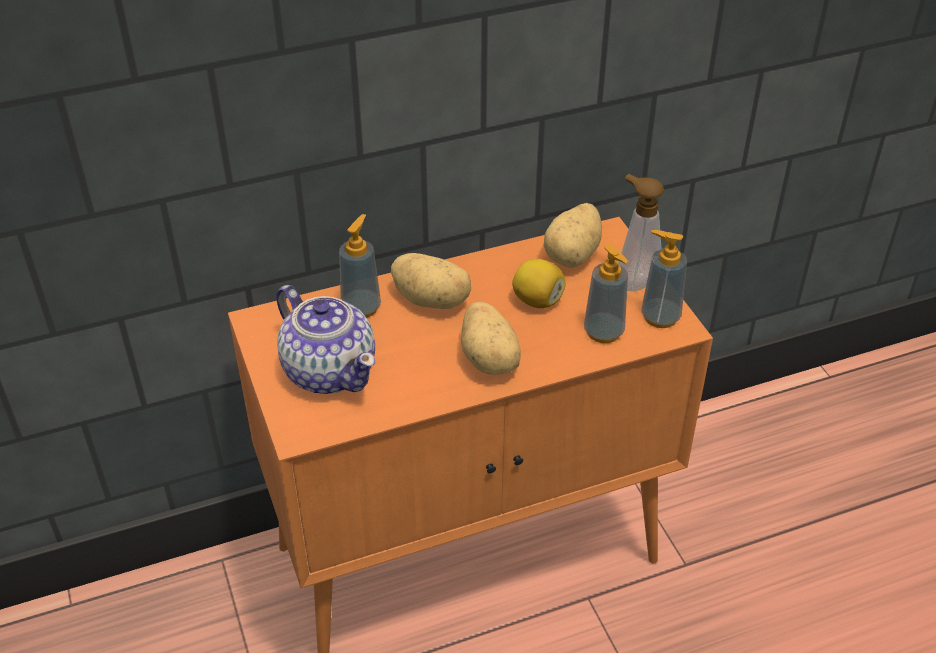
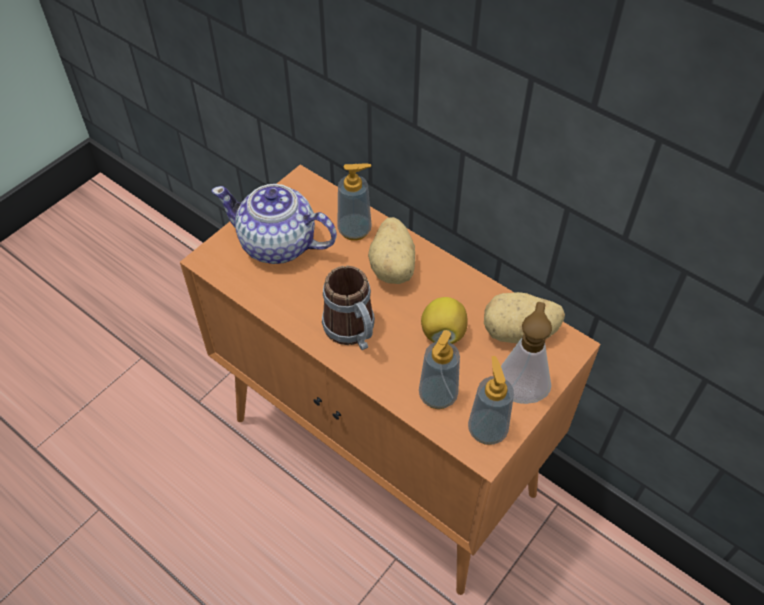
camera: 60 degrees right, 10 degrees up
(329, 370) = (278, 245): teapot -> teapot turned 90 degrees clockwise
(490, 359) = (353, 333): potato -> mug

